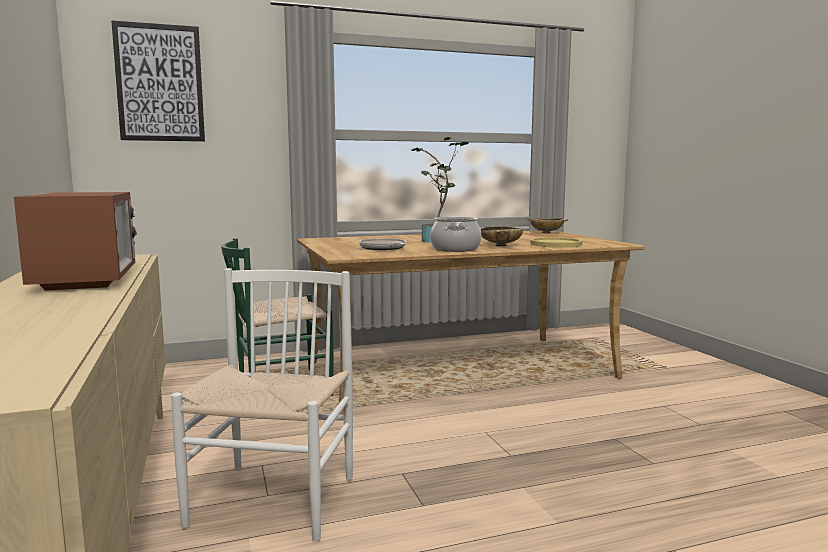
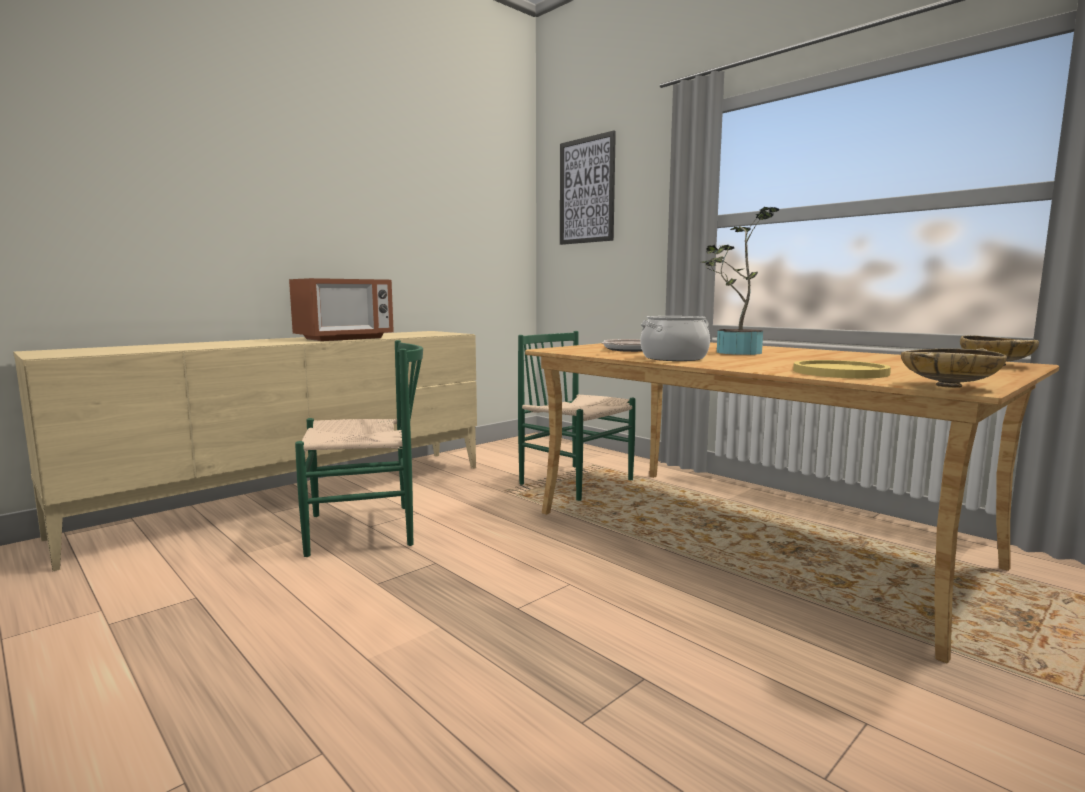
camera: 65 degrees right, 0 degrees up
(276, 497) = (367, 530): white chair -> green chair
(500, 245) = (753, 363): beige bowl -> beige bowl (947, 386)

